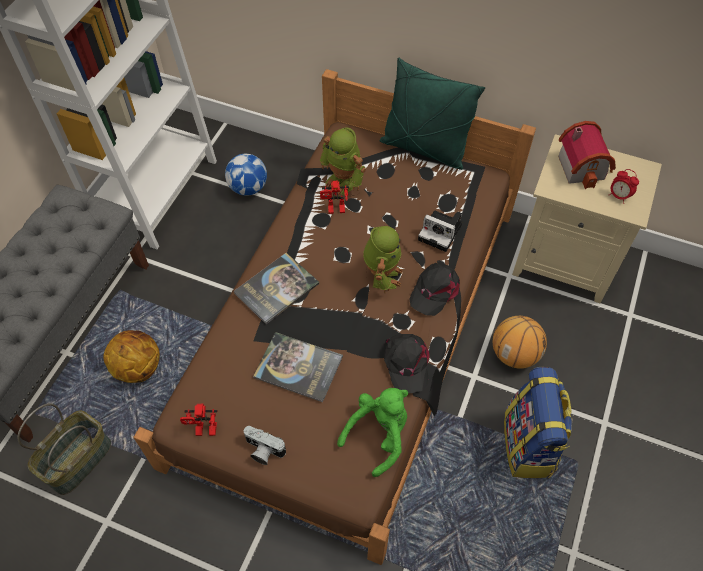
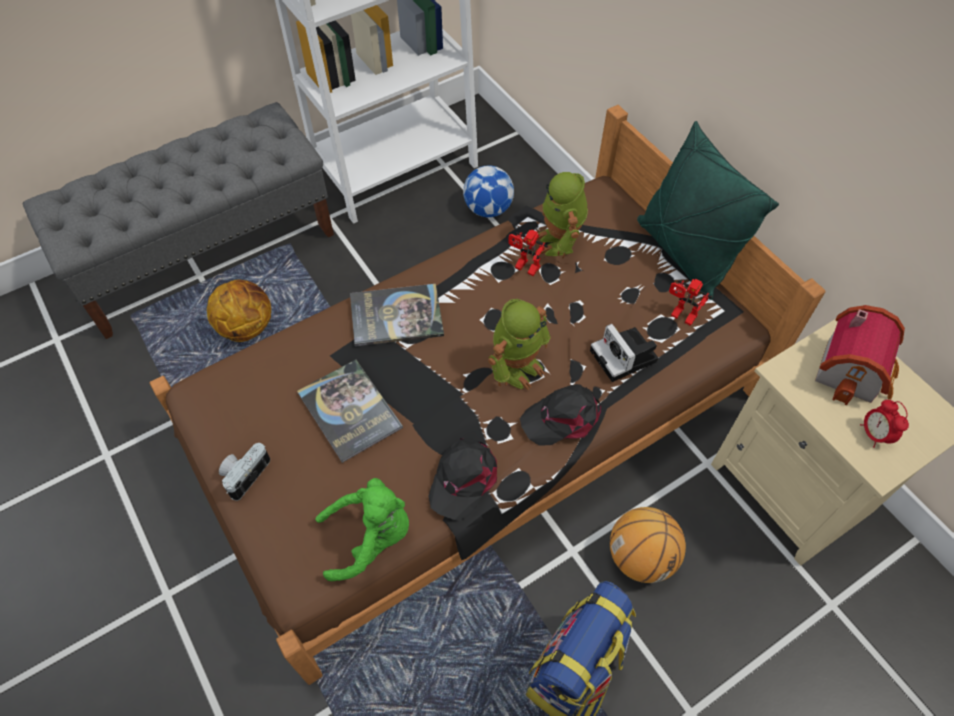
camera: 35 degrees right, 0 degrees up
(78, 459) = (130, 380): basket -> none
(204, 432) = (208, 417): toy robot -> toy robot (681, 317)
(263, 451) = (244, 474): camera -> camera turned 60 degrees clockwise

